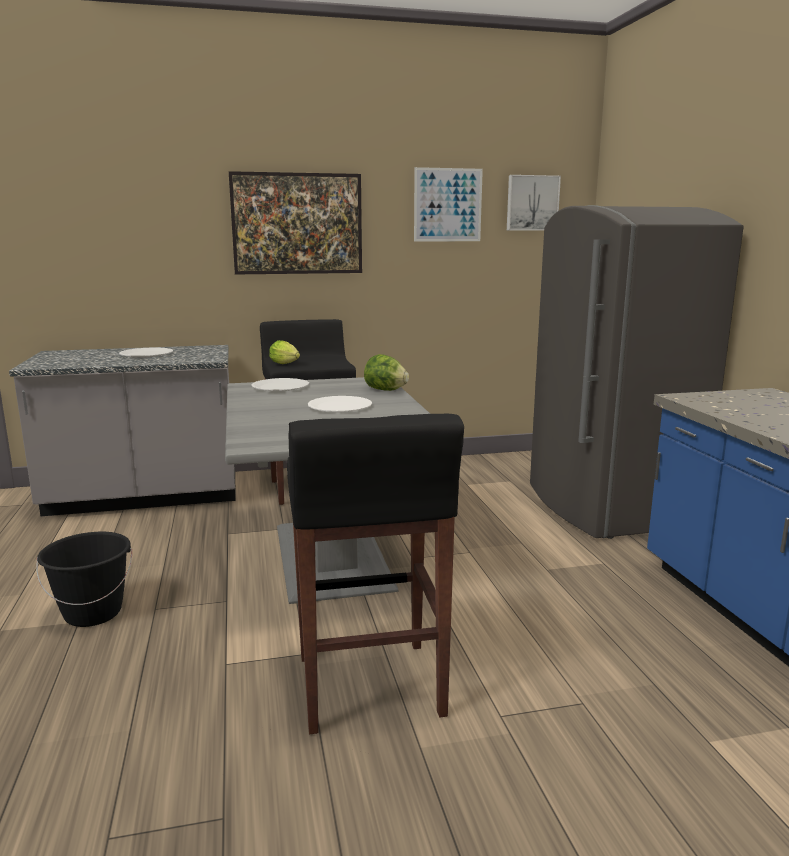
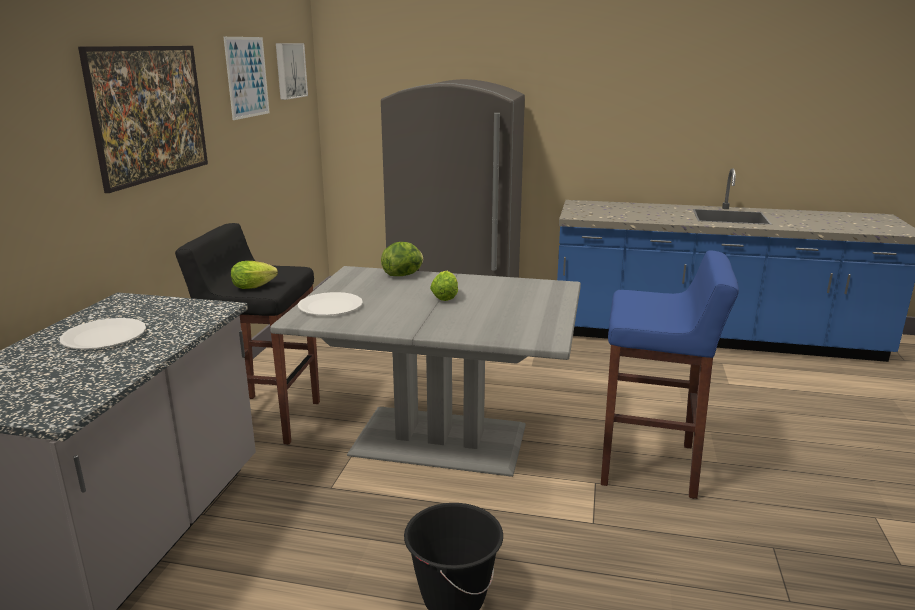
camera: 65 degrees left, 5 degrees up
(339, 406) = (445, 296): white plate -> lettuce
(369, 687) = (650, 465): black stool -> blue stool

